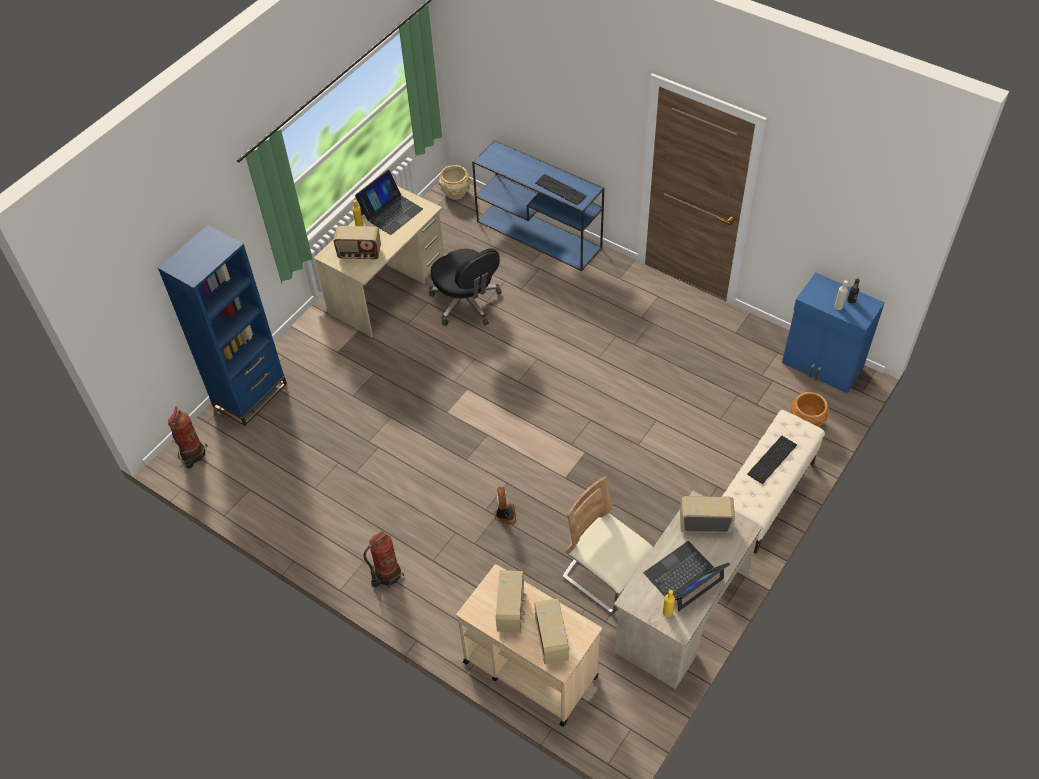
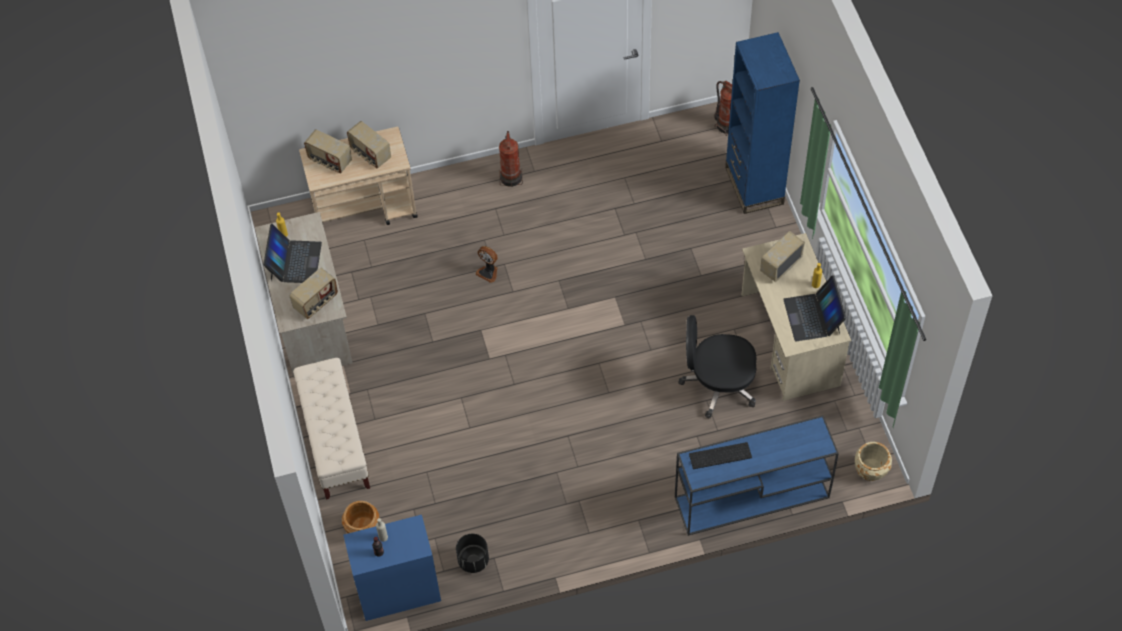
camera: 130 degrees right, 5 degrees up
(606, 576) = (380, 296): beige chair -> none
(751, 342) = (473, 561): none -> black planter
(772, 460) = (331, 416): keyboard -> none

